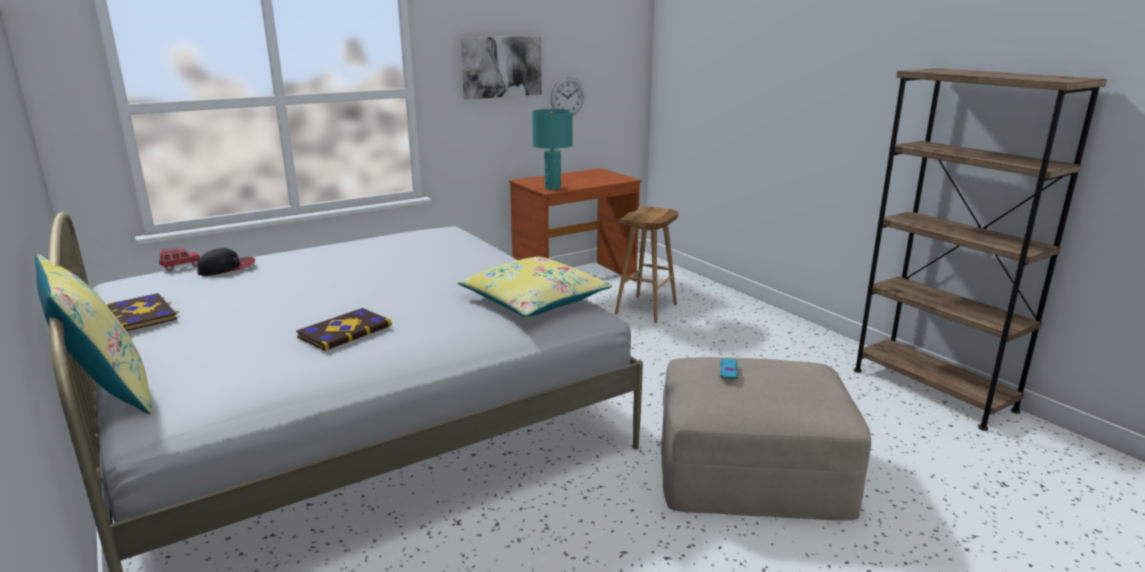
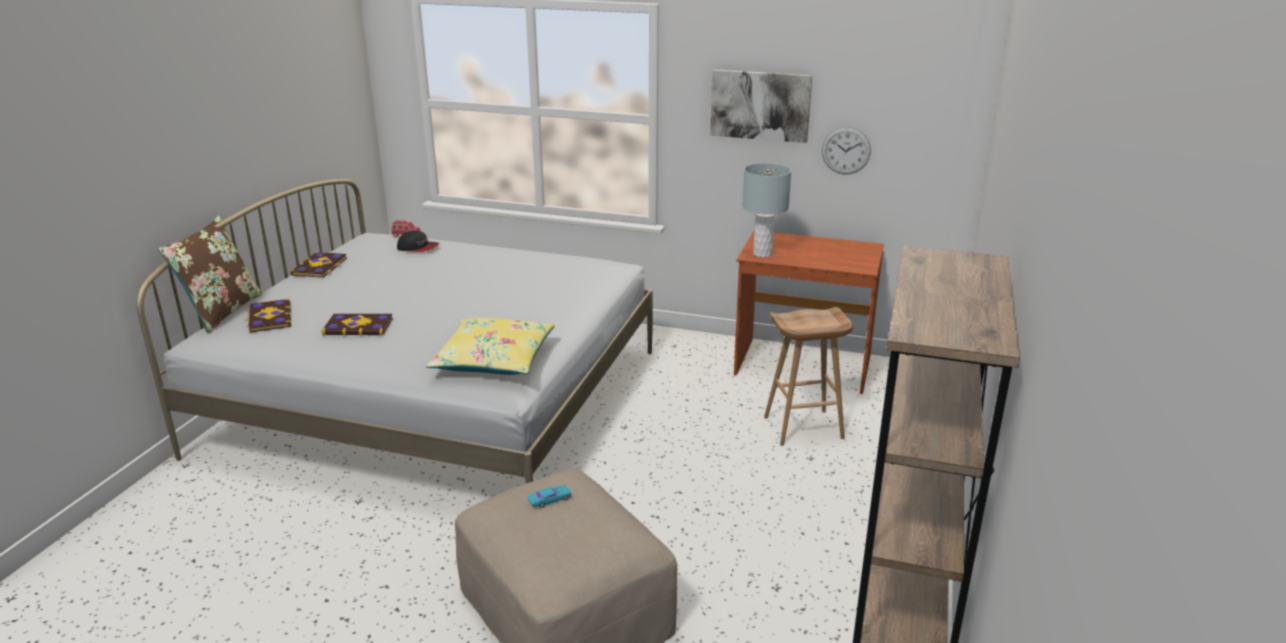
camera: 50 degrees right, 5 degrees up
(108, 393) = (222, 312): yellow pillow -> brown pillow
(207, 367) = (269, 317): none -> book
(552, 188) = (762, 254): turquoise table lamp -> grey table lamp

